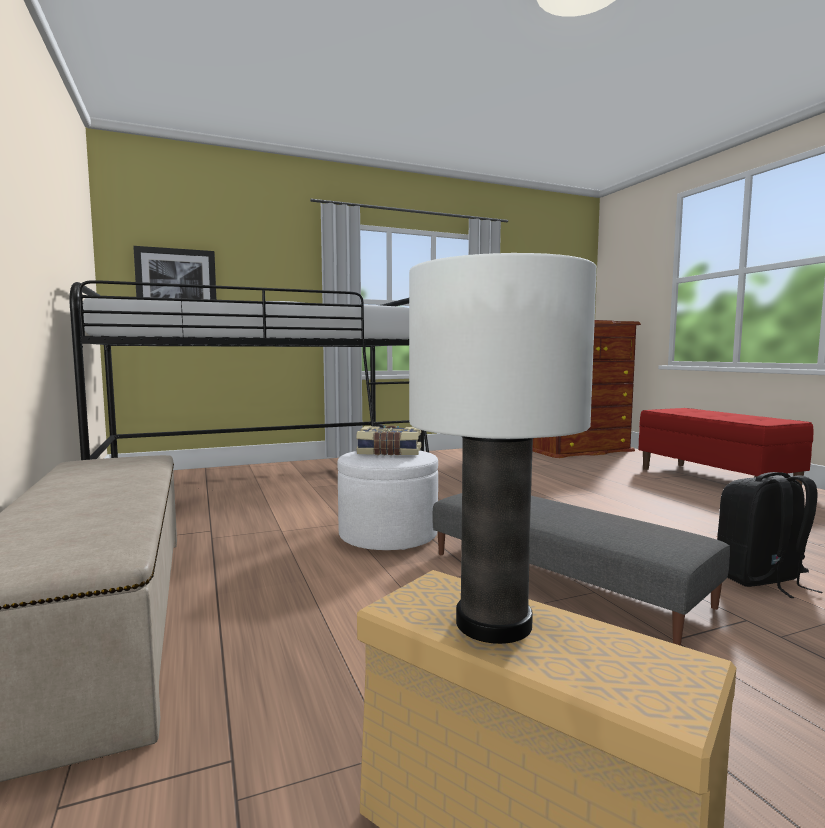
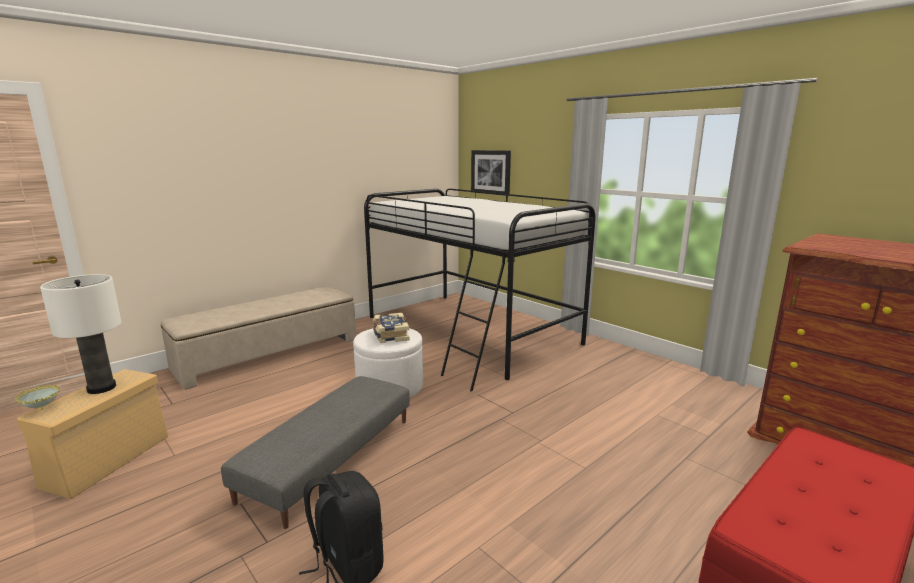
camera: 70 degrees right, 10 degrees up
(637, 702) = (42, 409): none -> bowl

